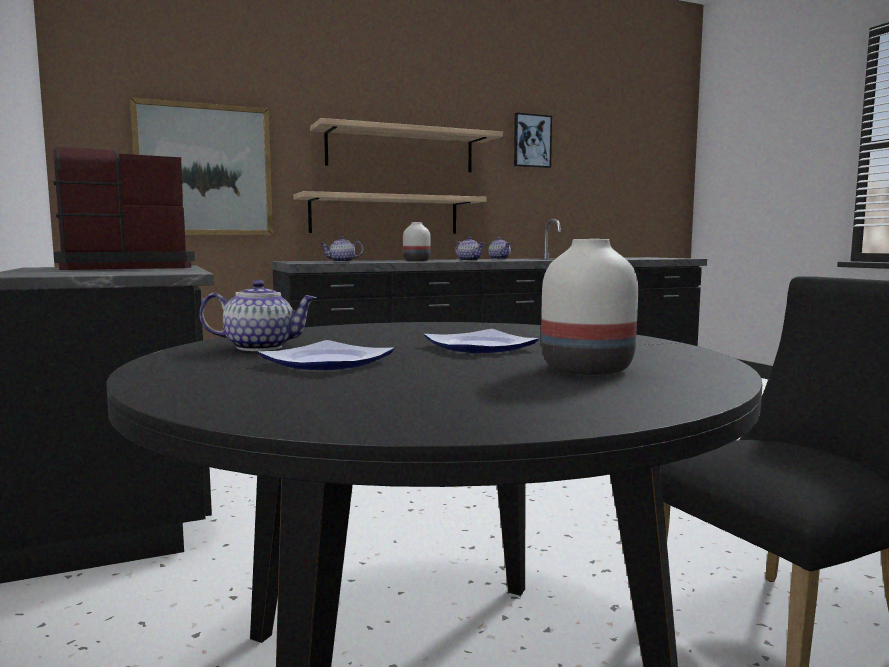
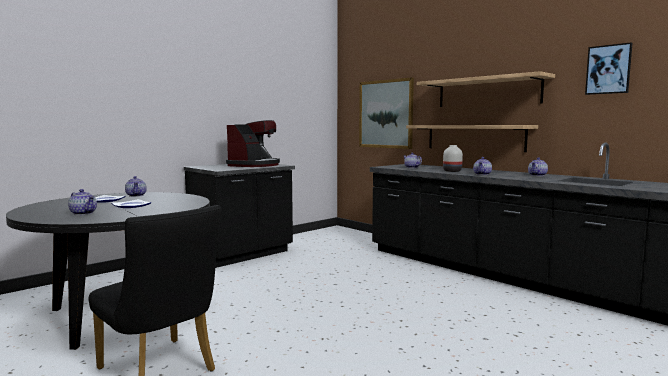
camera: 70 degrees right, 0 degrees up
(122, 268) = (254, 165): coffee machine -> coffee machine turned 75 degrees clockwise
(584, 369) = (84, 213): white vase -> teapot

